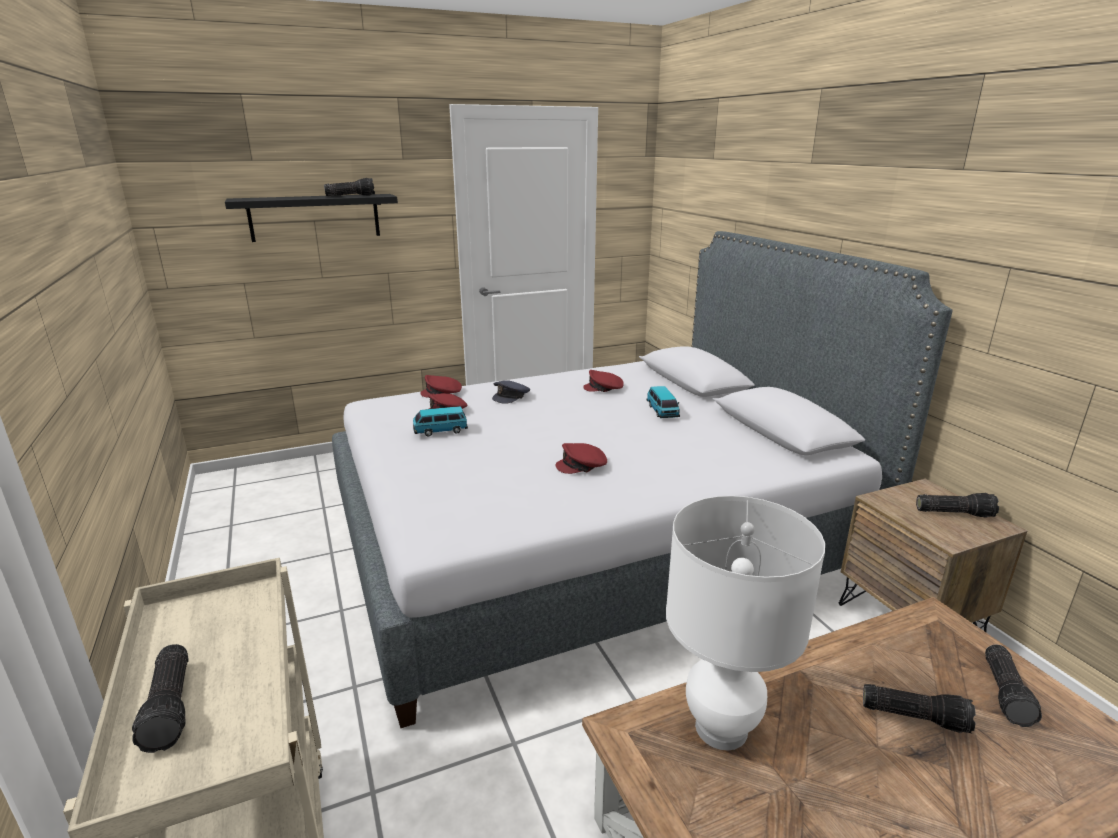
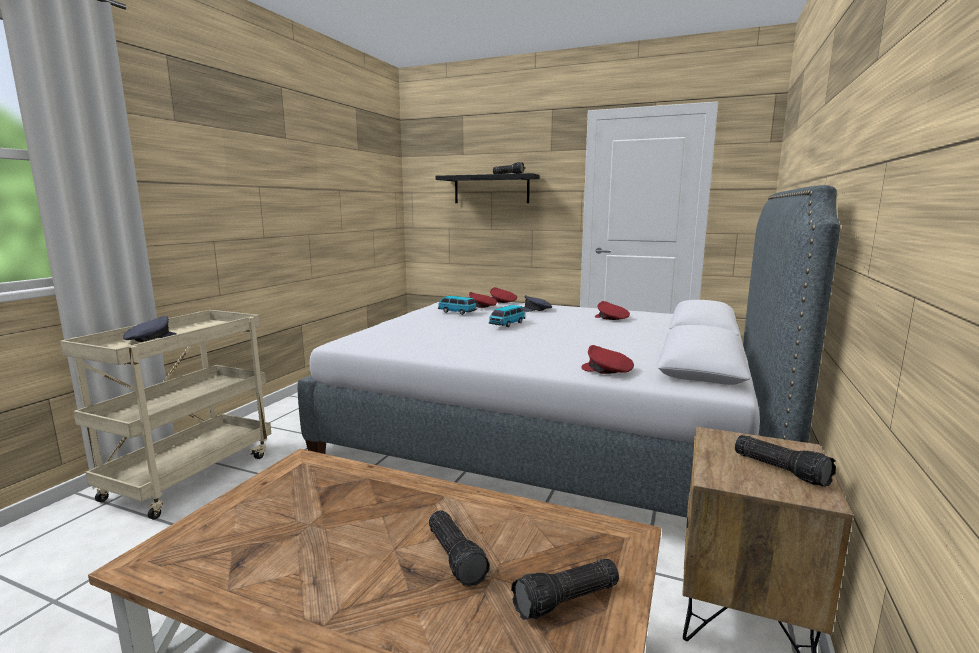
camera: 45 degrees right, 10 degrees down
(172, 706) = (149, 339): flashlight -> grey cap
(582, 465) = (491, 340): red cap -> red cap (607, 370)
(662, 411) = (621, 335): toy car -> toy car (507, 324)
(721, 729) = (339, 487): white table lamp -> none

